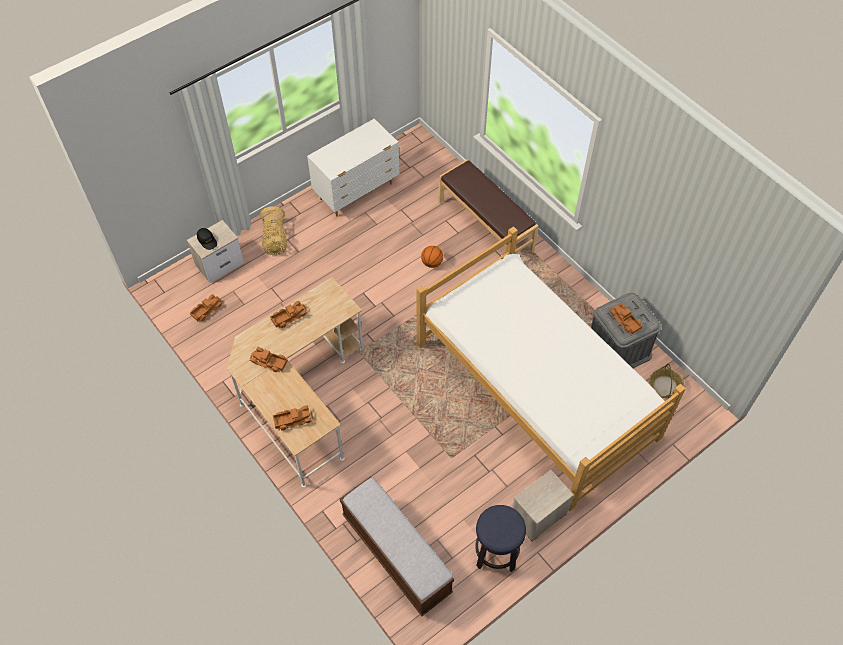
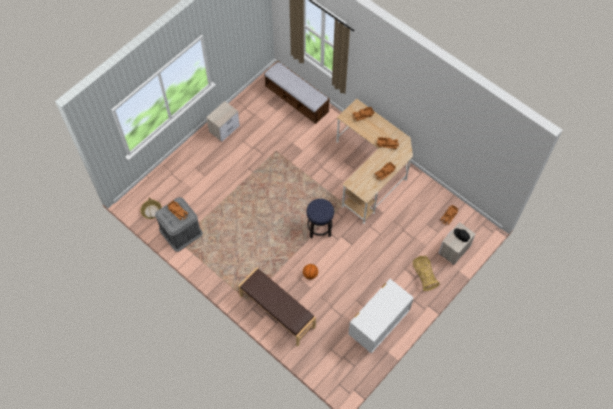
camera: 170 degrees right, 5 degrees up
(496, 552) = (245, 108): stool -> stool (319, 228)
(535, 390) = (231, 196): bed -> none

